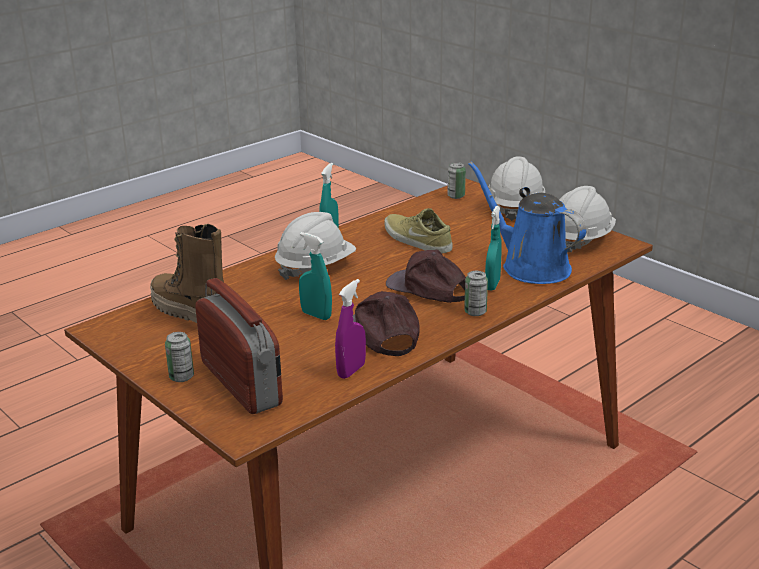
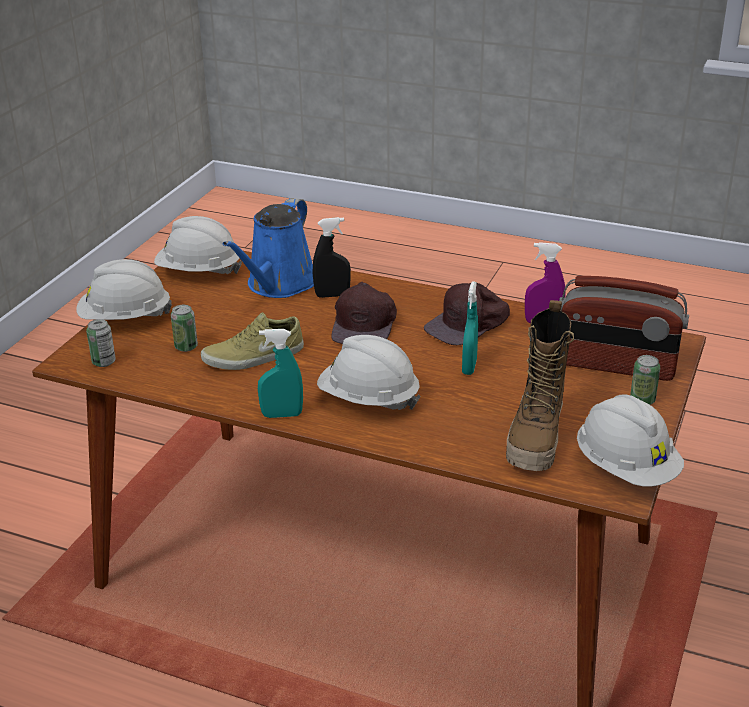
camera: 115 degrees left, 5 degrees up
(118, 338) = (626, 468): none -> white hard hat
(242, 383) = (616, 366): radio -> radio turned 105 degrees counterclockwise
(416, 240) = (254, 357): beige shoe -> beige shoe turned 45 degrees clockwise
(475, 312) = (392, 292): can -> can (186, 347)
(492, 285) = (332, 295): turquoise spray bottle -> black spray bottle

